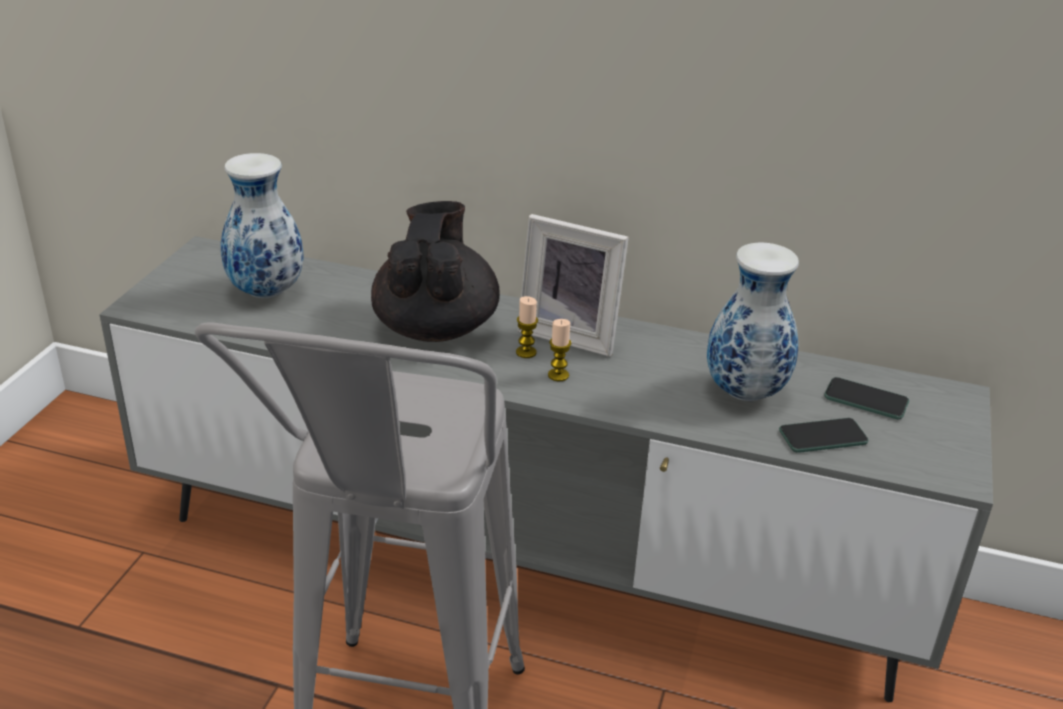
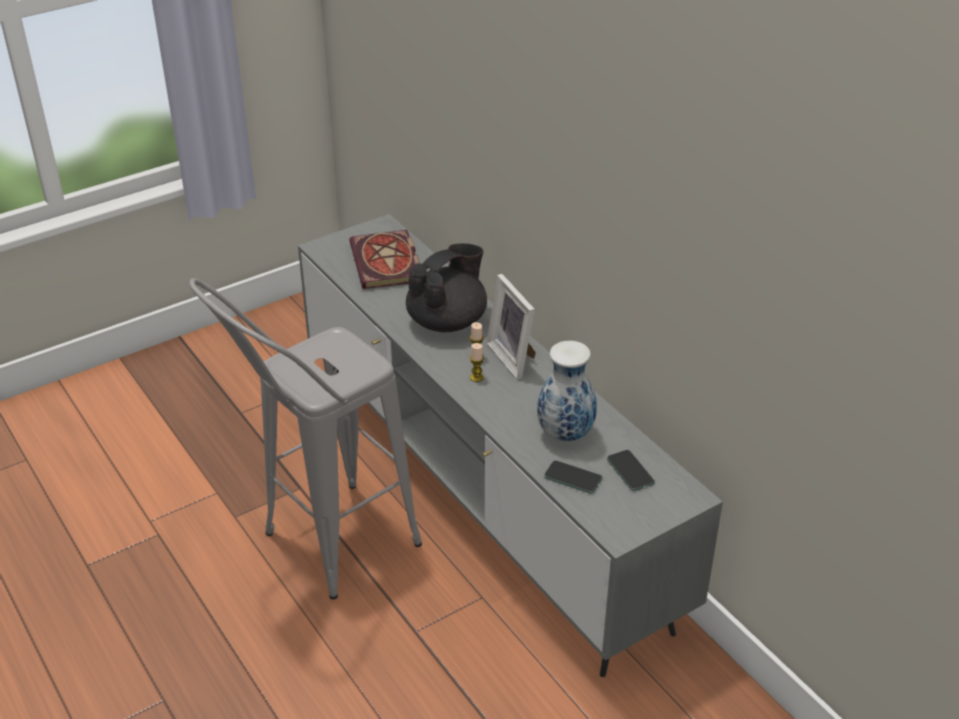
camera: 40 degrees right, 5 degrees up
(268, 291) = (388, 264): vase -> book

